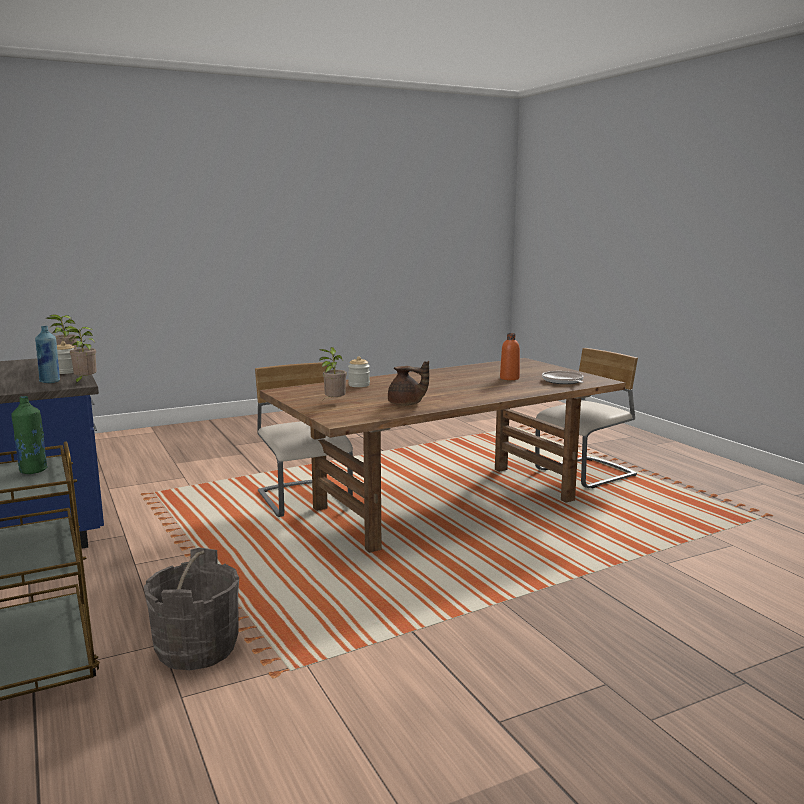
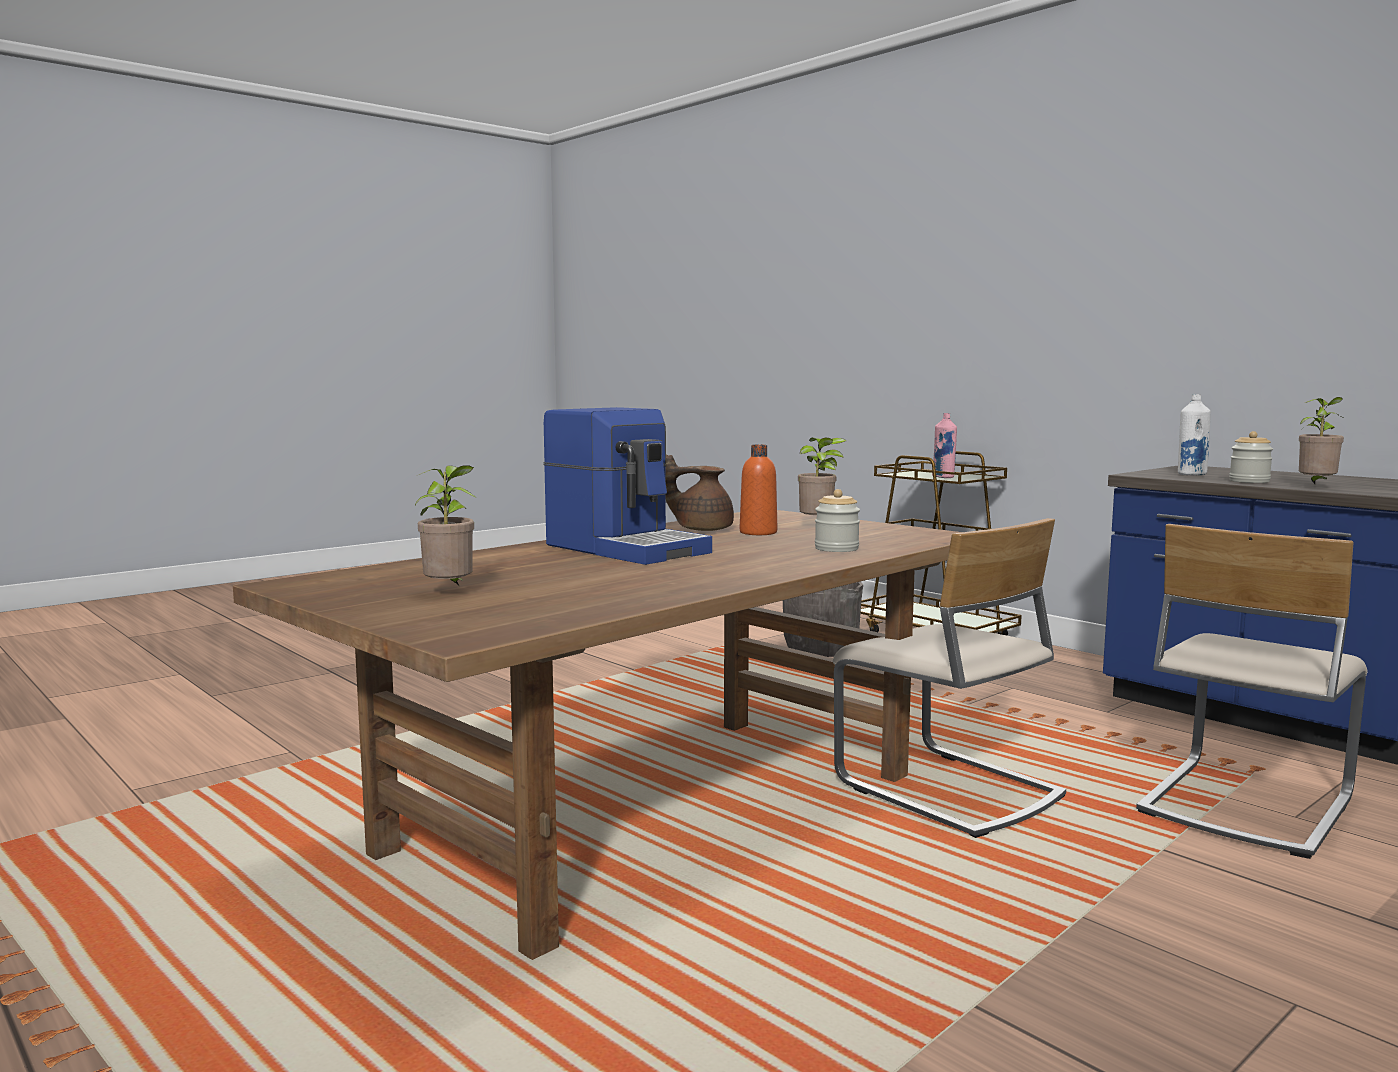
camera: 165 degrees right, 5 degrees down
(33, 470) = (943, 477): green bottle -> pink bottle
(50, 381) = (1191, 474): blue bottle -> white bottle
(84, 382) = (1146, 475): potted plant -> potted plant (450, 592)
(459, 391) = (627, 548): none -> coffee machine
(509, 378) = (522, 577): orange bottle -> orange bottle (758, 532)
(563, 381) = (393, 576): frying pan -> none
(586, 474) = (264, 967): beige chair -> beige chair (1243, 805)

